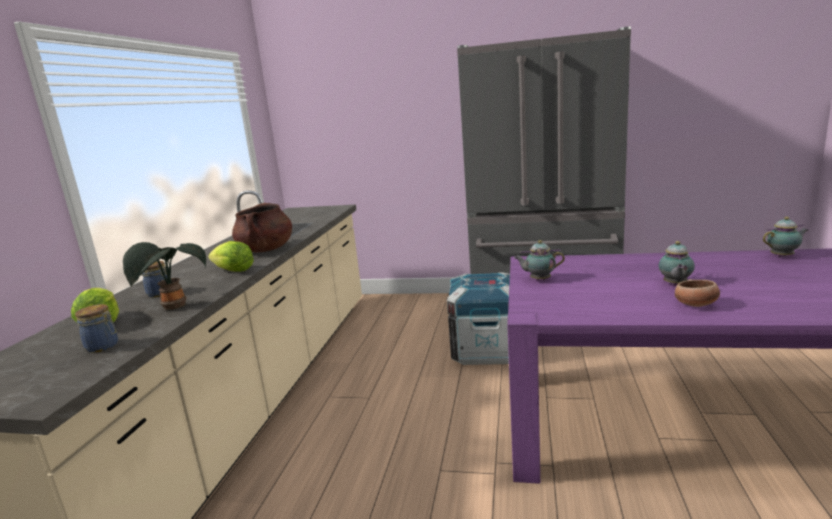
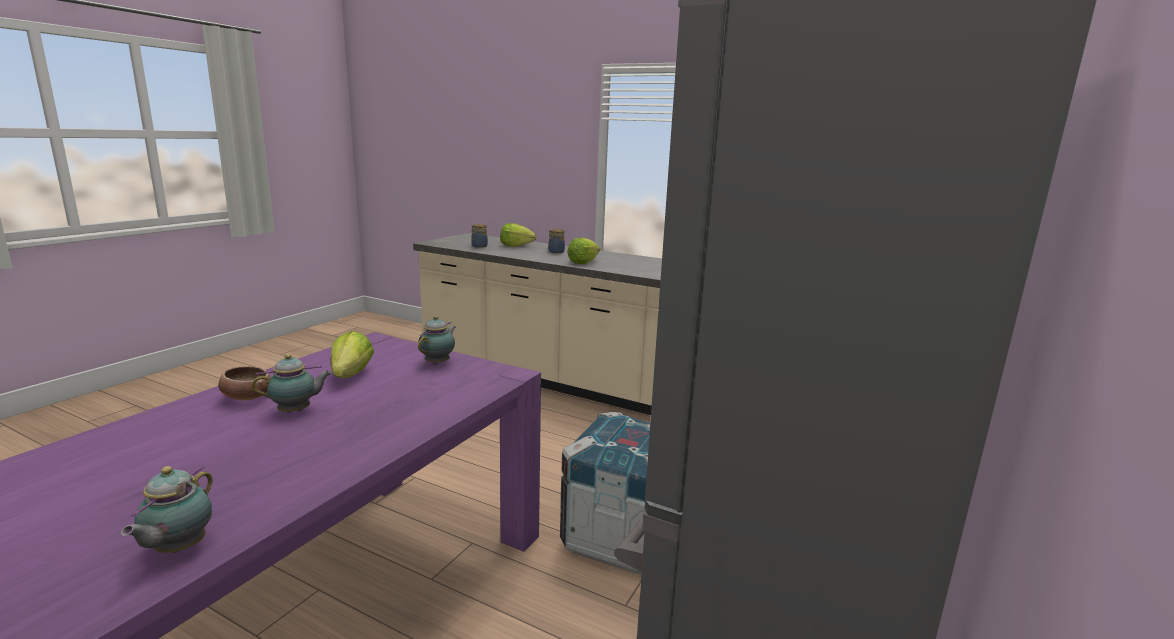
camera: 105 degrees right, 0 degrees up
(173, 308) = (518, 253): potted plant -> none
(266, 249) = (639, 270): brown cooking pot -> none
(605, 293) = (351, 375): none -> lettuce
(674, 285) = (297, 411): teapot -> teapot turned 120 degrees clockwise

